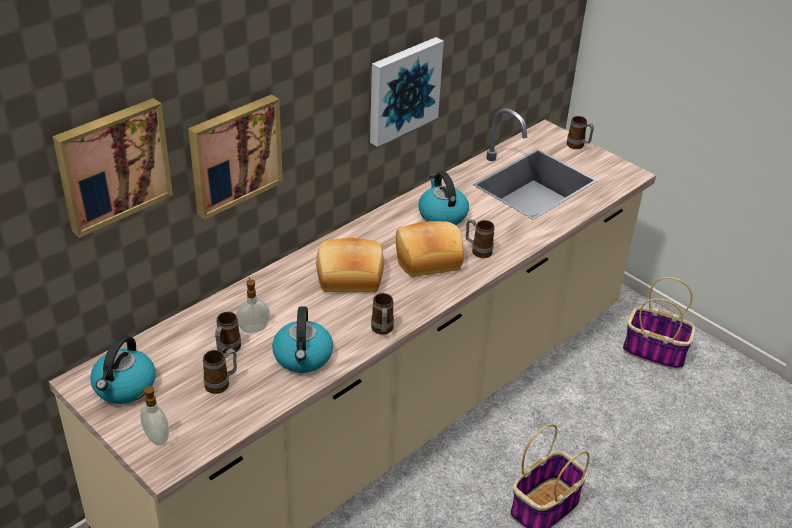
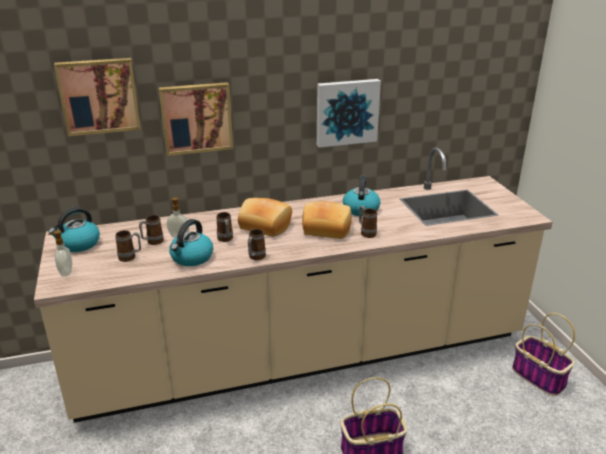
camera: 30 degrees right, 10 degrees down
(578, 146) = (501, 194): mug -> mug (225, 240)

